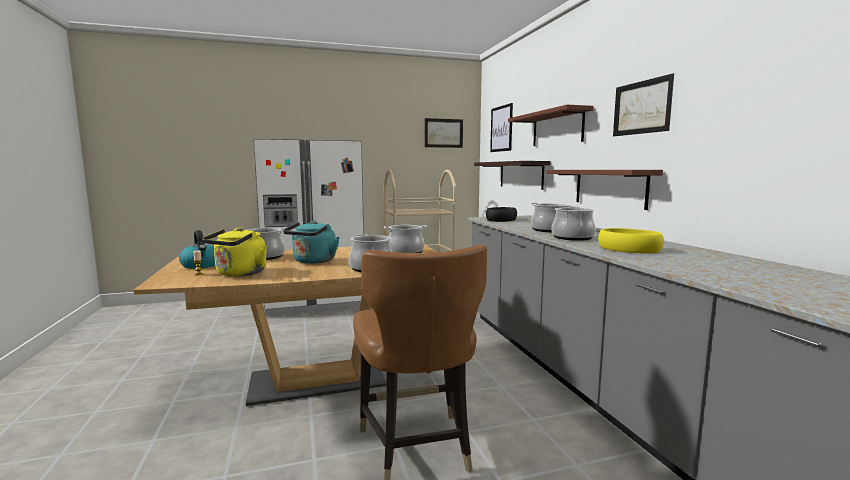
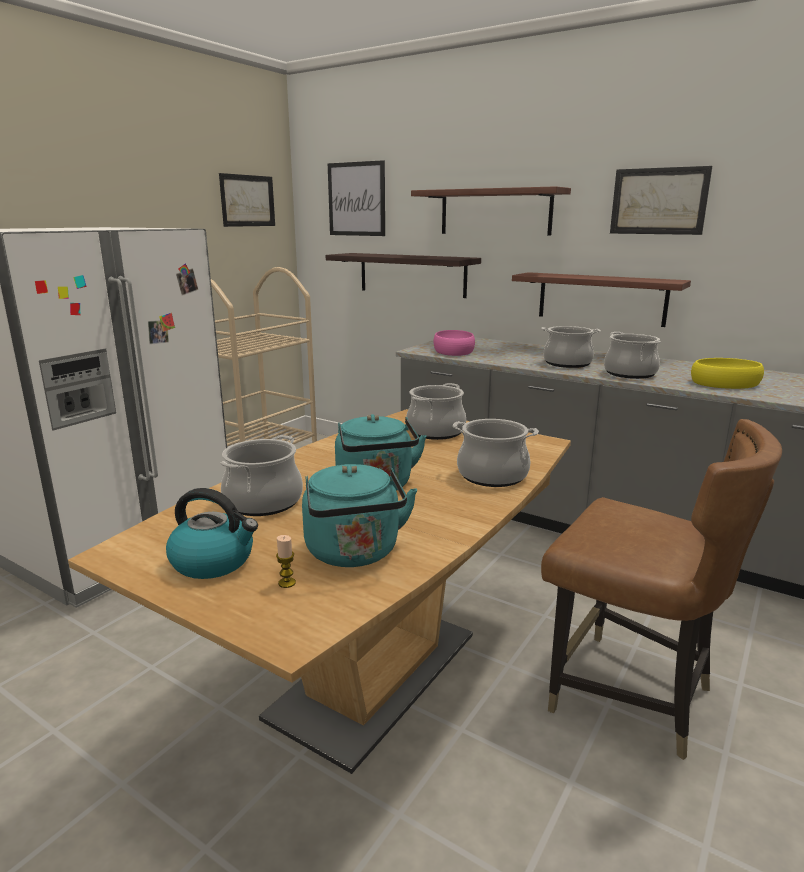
camera: 40 degrees left, 10 degrees up
(239, 274) = (354, 554): yellow kettle -> turquoise kettle
(501, 220) = (454, 350): black bowl -> pink bowl

